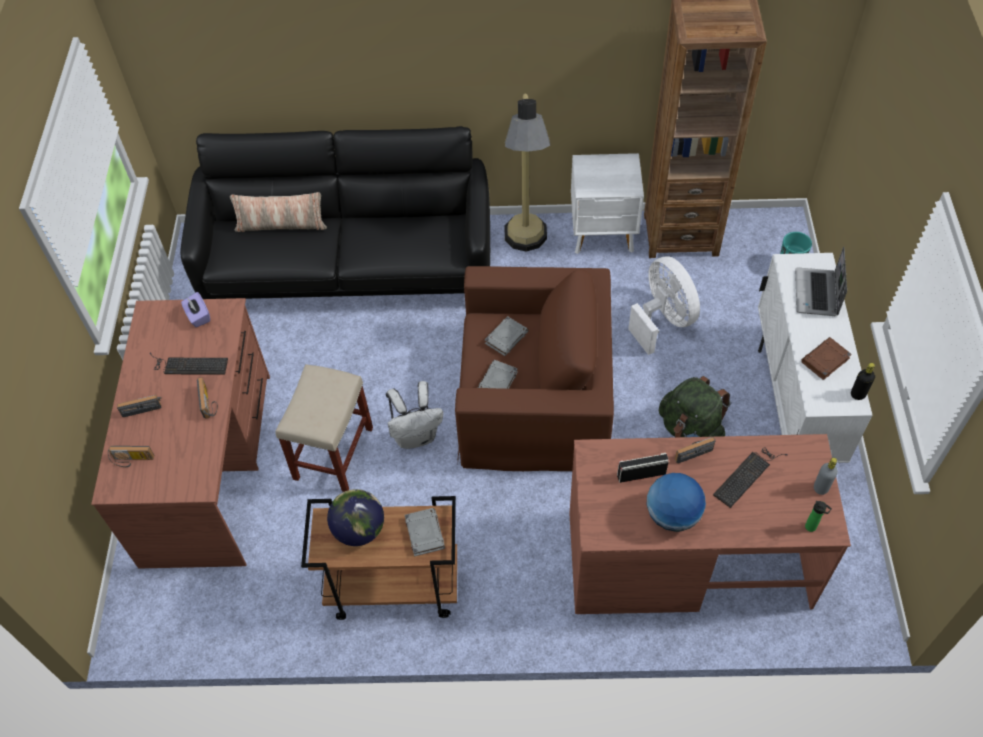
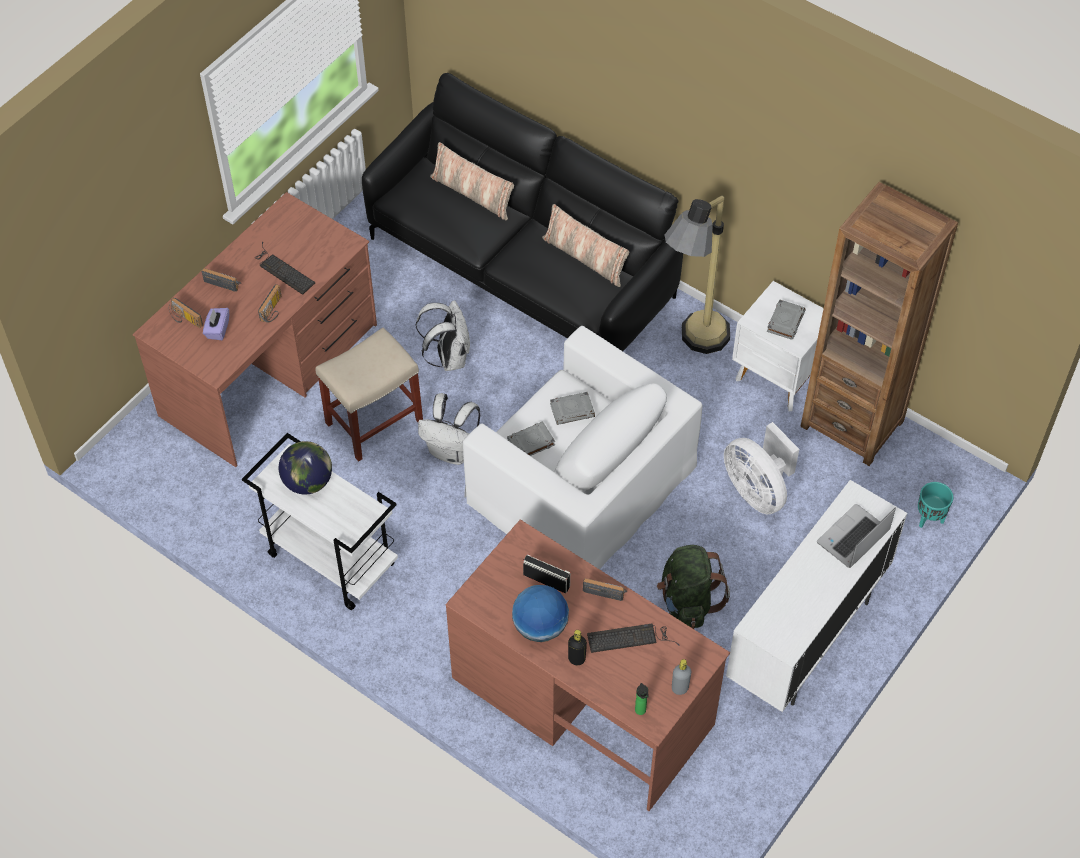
camera: 35 degrees right, 0 degrees up
(198, 316) = (321, 234): purple tissue box -> purple tissue box (217, 330)
(350, 366) = (448, 357): none -> white backpack
(392, 588) = (329, 559): brown cart -> white cart
(412, 221) = (585, 258): none -> pillow
(424, 533) = (352, 516): grey book -> grey book (785, 321)
(535, 395) = (581, 482): brown armchair -> white armchair
(663, 320) = (757, 490): white fan -> white fan turned 135 degrees clockwise
(825, 360) = (799, 597): brown book -> none
(858, 394) = (798, 643): black bottle -> black bottle (576, 659)

